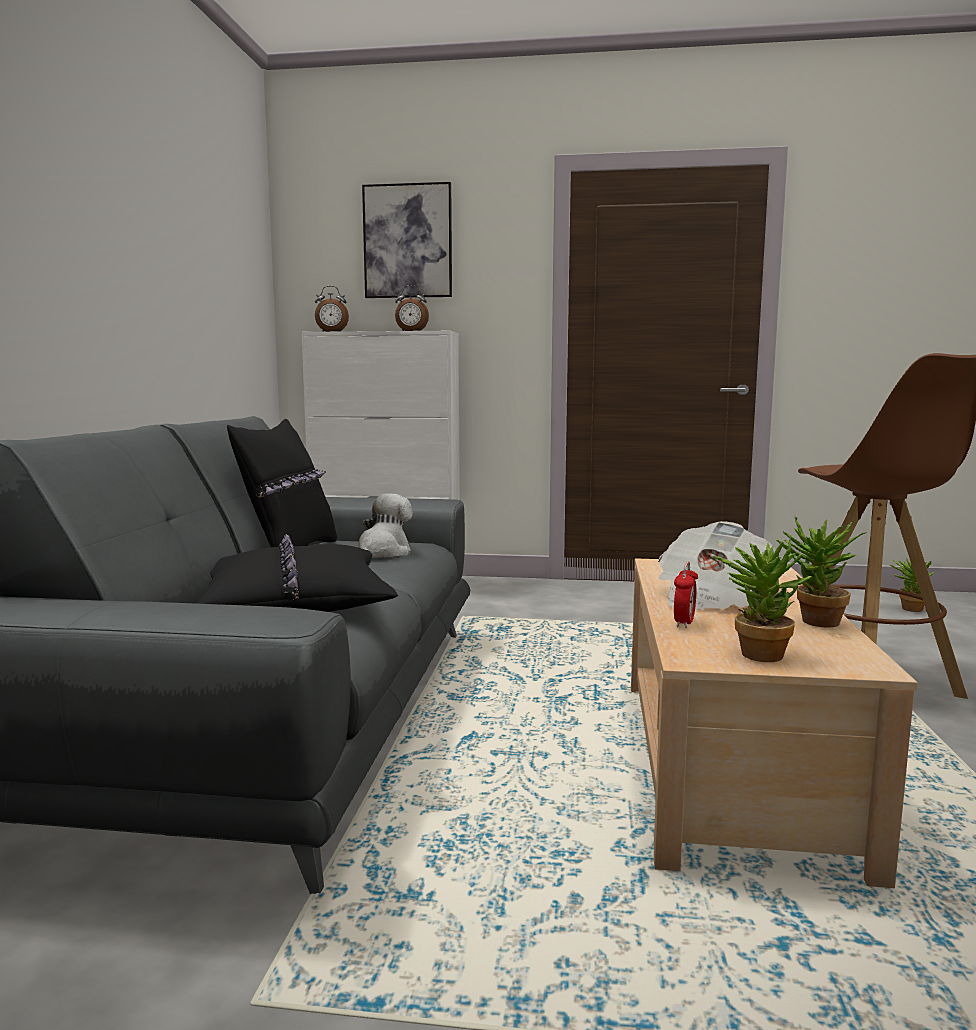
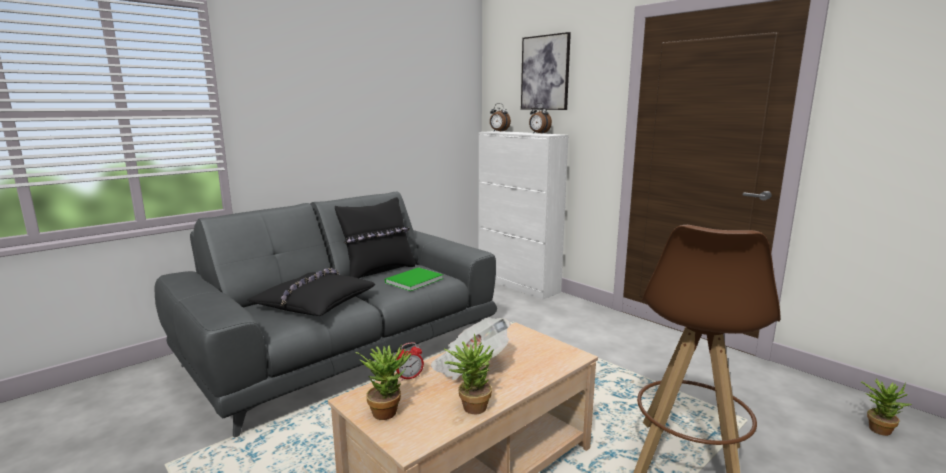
camera: 40 degrees right, 5 degrees up
(382, 553) = (412, 281): plush toy -> green book

